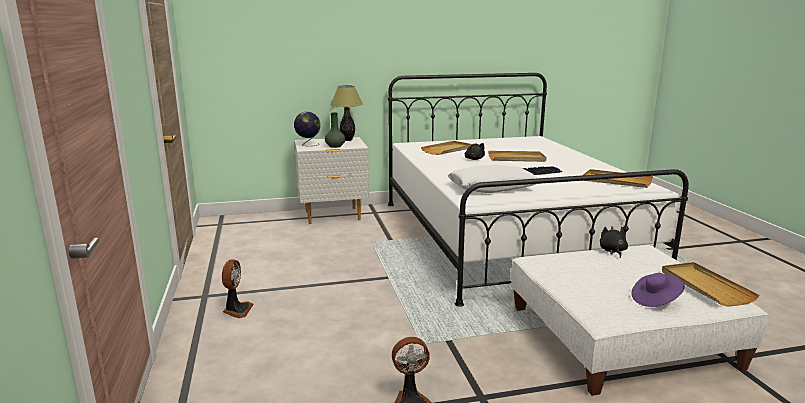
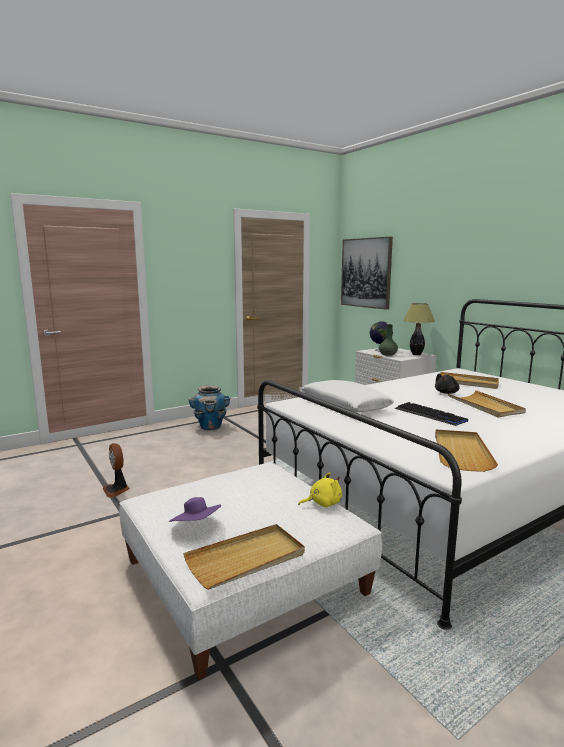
camera: 70 degrees right, 5 degrees down
(237, 310) = (210, 427): fan -> planter
(238, 55) = (366, 273): none -> picture
(612, 251) = (323, 503): black plush toy -> yellow plush toy

